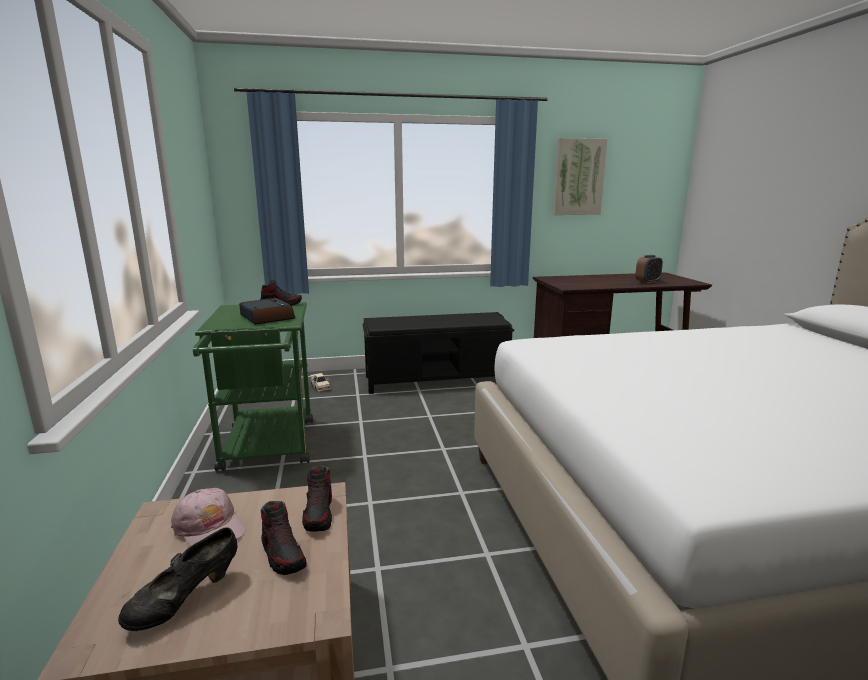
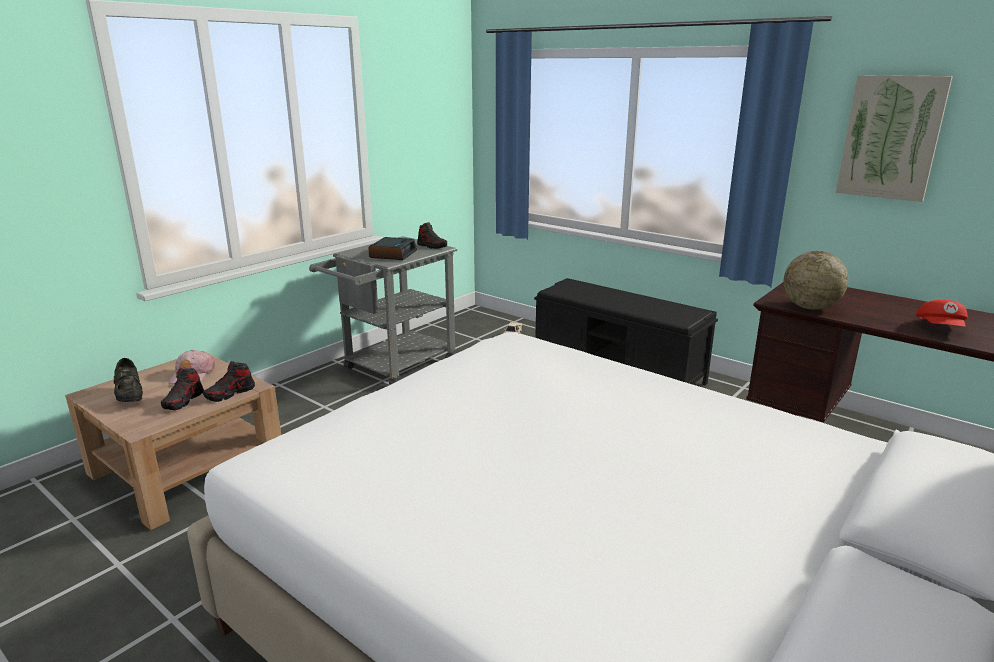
camera: 50 degrees right, 5 degrees up
(185, 600) = (130, 396): black shoe -> black shoe turned 120 degrees counterclockwise
(268, 449) = (393, 367): green cart -> grey cart
(587, 286) = (810, 307): none -> globe
(647, 282) = (940, 328): alarm clock -> red cap

